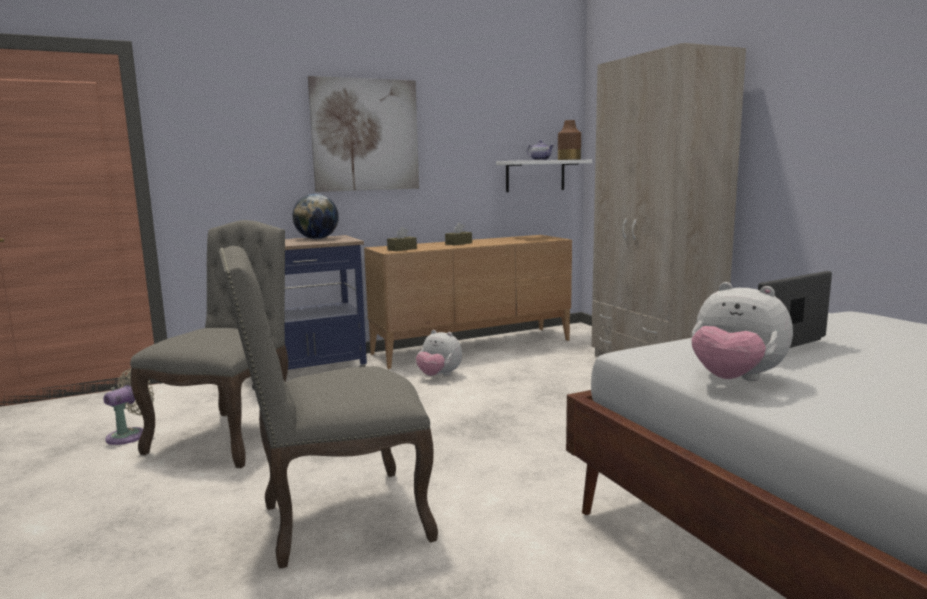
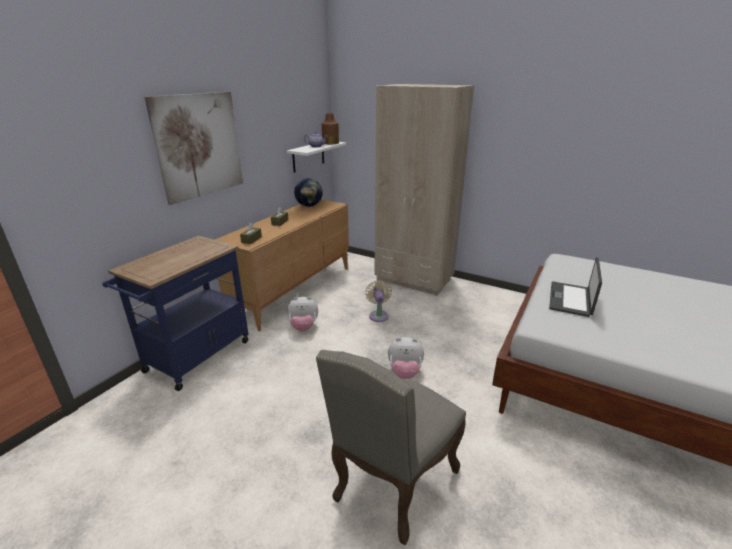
camera: 35 degrees left, 15 degrees up
(130, 435) = (123, 488): beige fan -> beige fan (378, 315)
(229, 436) = (219, 448): grey chair -> none
(317, 238) = (187, 248): globe -> globe (309, 206)
(735, 380) = (608, 340): plush toy -> plush toy (404, 372)

